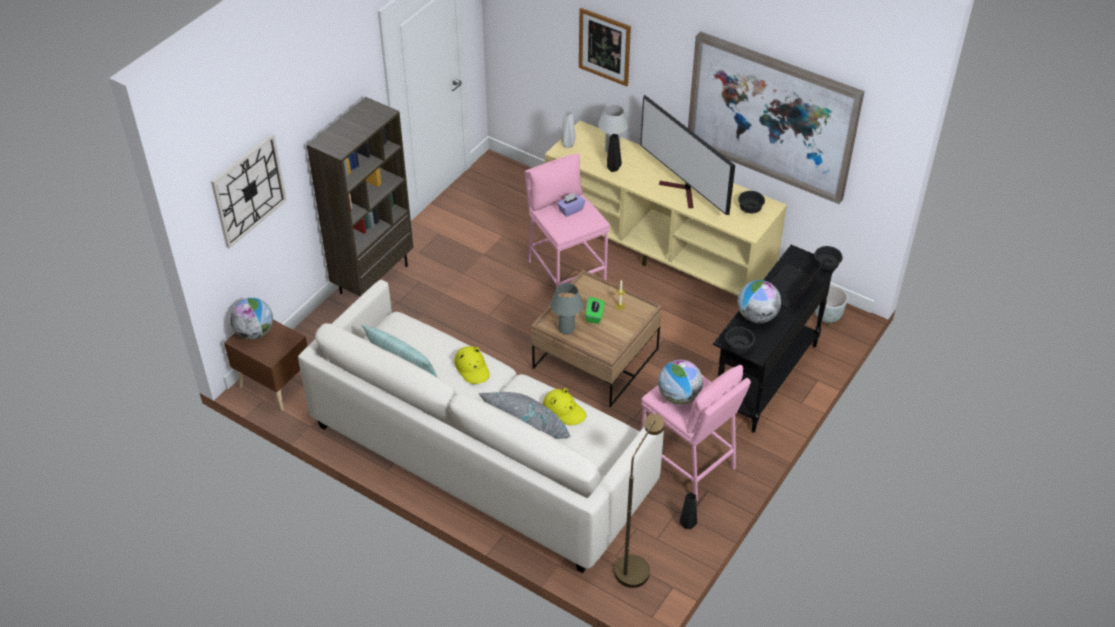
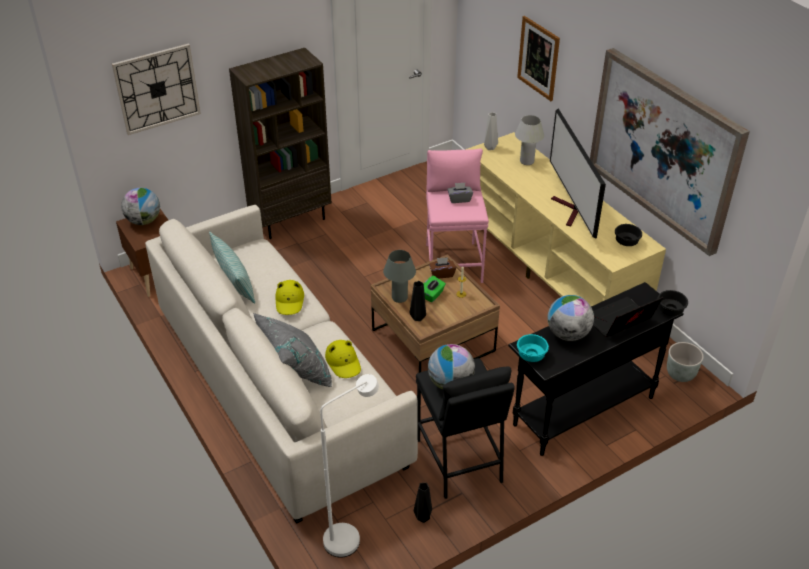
camera: 25 degrees right, 5 degrees down
(570, 210) = (459, 199): purple tissue box -> grey tissue box
(590, 291) = (442, 274): none -> brown tissue box
(614, 169) = (518, 176): black vase -> black vase (418, 318)
(635, 564) = (349, 535): brown floor lamp -> white floor lamp
(687, 463) = (459, 461): pink stool -> black stool
(739, 346) = (532, 355): black bowl -> turquoise bowl

